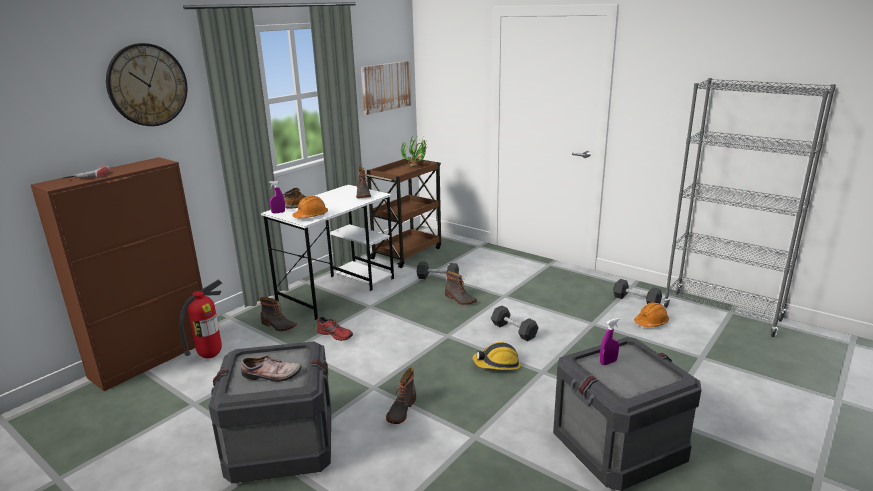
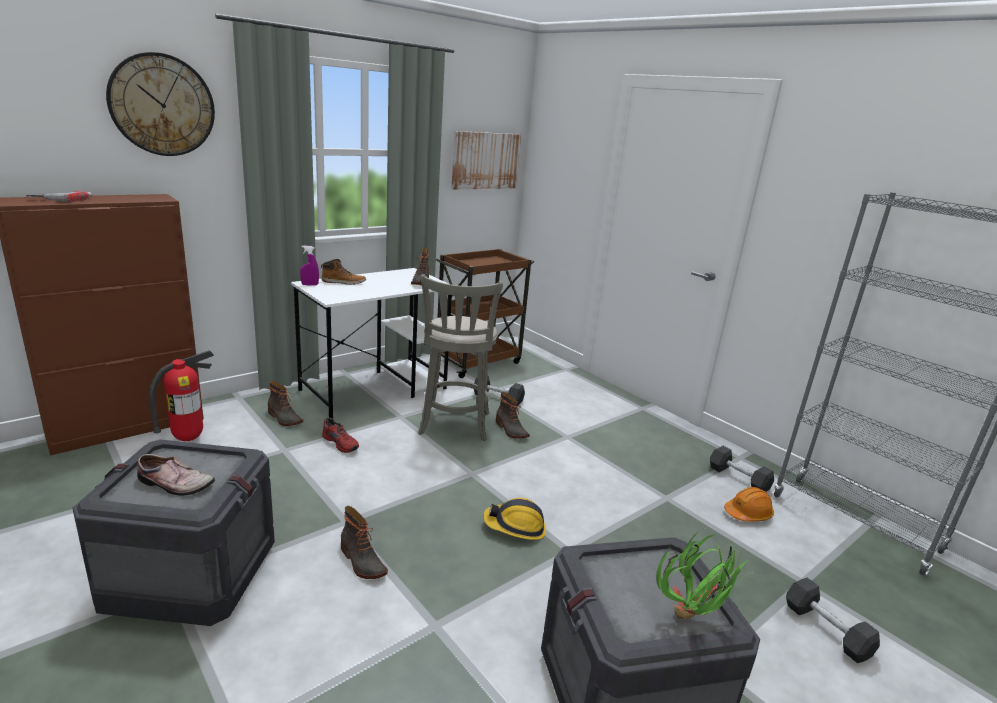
camera: 10 degrees right, 0 degrees up
(311, 216) = (342, 295): orange hard hat -> none
(401, 410) = (361, 562): boot -> boot turned 75 degrees counterclockwise
(415, 304) = (454, 425): none -> grey stool
(416, 167) = (504, 261): potted plant -> potted plant (693, 621)
(514, 330) = (558, 485): black dumbbell -> black dumbbell (826, 630)
(608, 362) = (629, 572): purple spray bottle -> none

